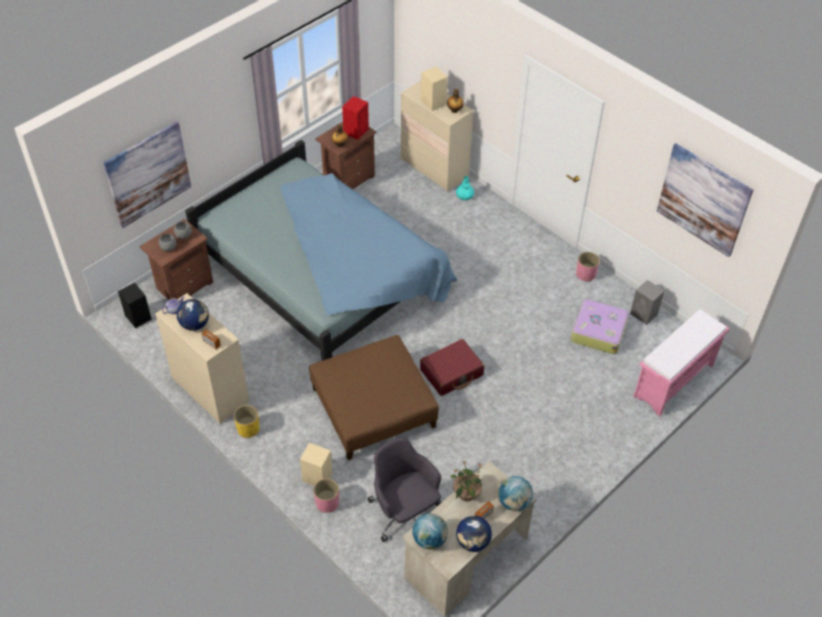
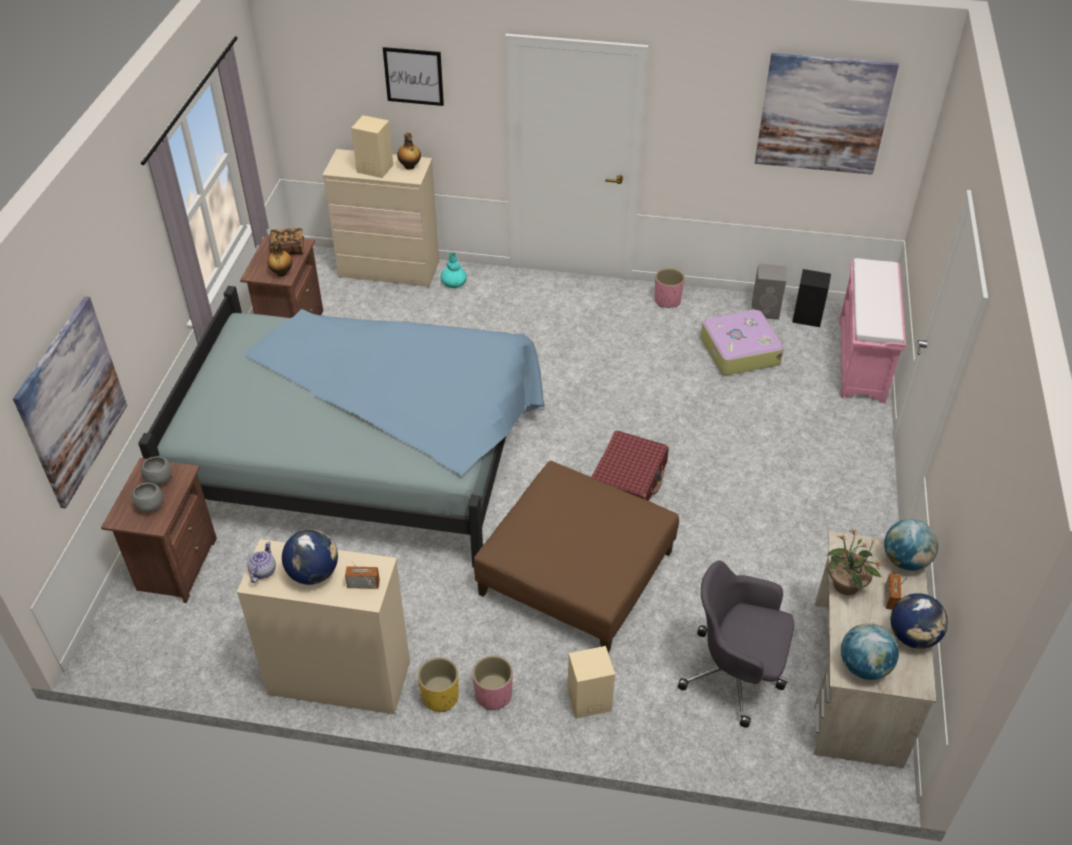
camera: 35 degrees left, 5 degrees down
(138, 317) = (142, 643): black speaker -> black speaker (808, 317)
(327, 503) = (633, 725): pink planter -> pink planter (493, 695)
(356, 131) = (288, 249): red speaker -> book
(472, 55) = (413, 76): none -> picture

